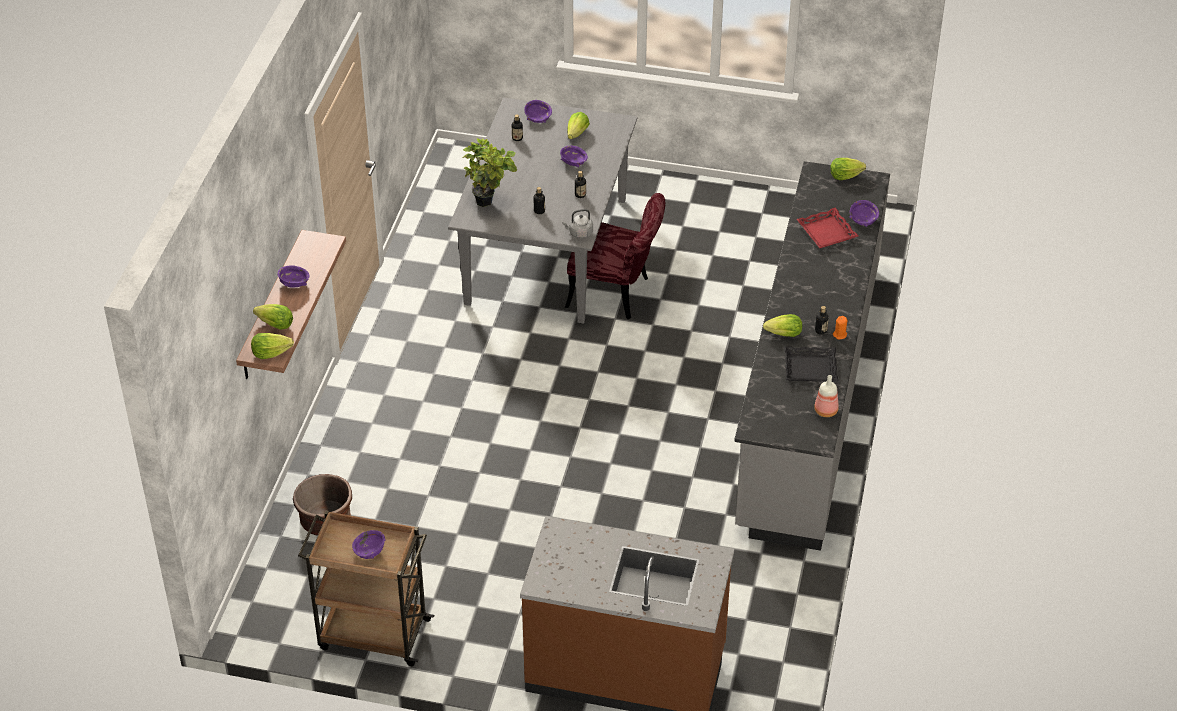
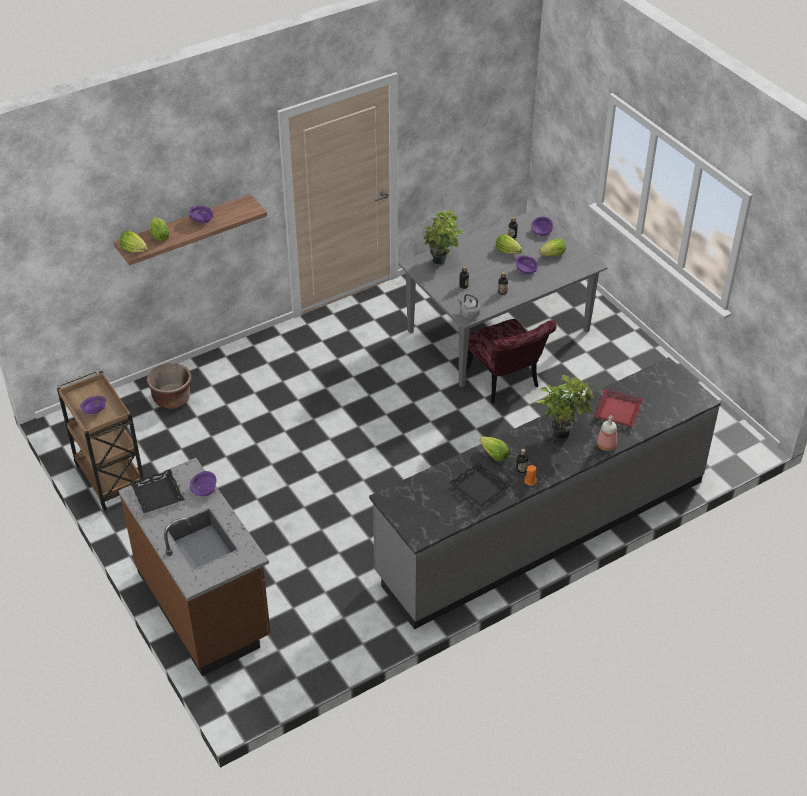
camera: 45 degrees right, 0 degrees up
(561, 571) = (157, 495): none -> black tray
(808, 278) = (561, 431): none -> potted plant
(825, 410) = (450, 521): bottle -> bottle (606, 445)
(845, 176) = (684, 384): lettuce -> lettuce (507, 251)
(863, 220) = (655, 420): purple bowl -> purple bowl (204, 490)

